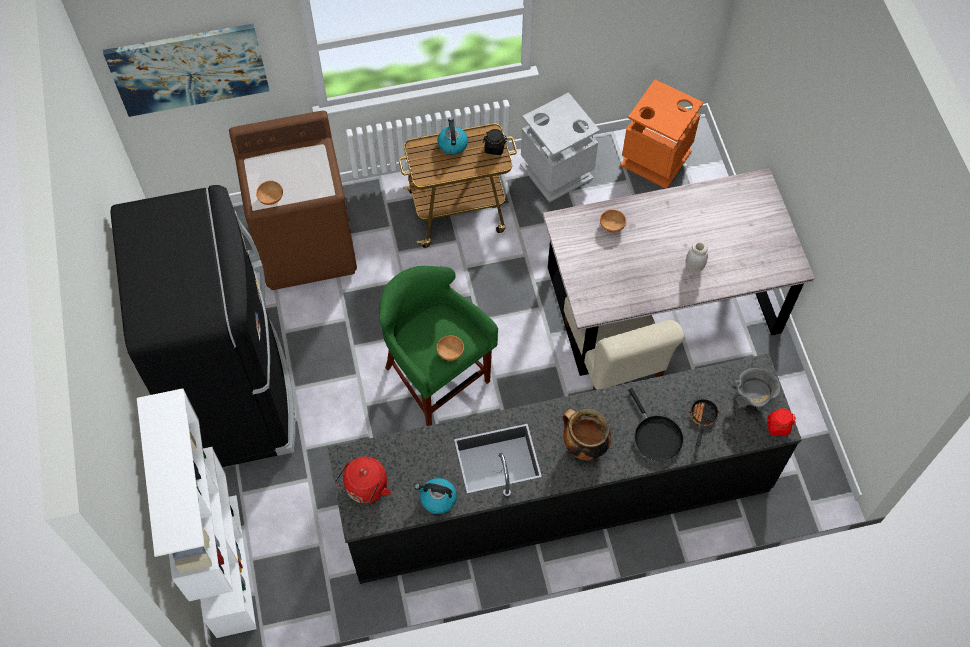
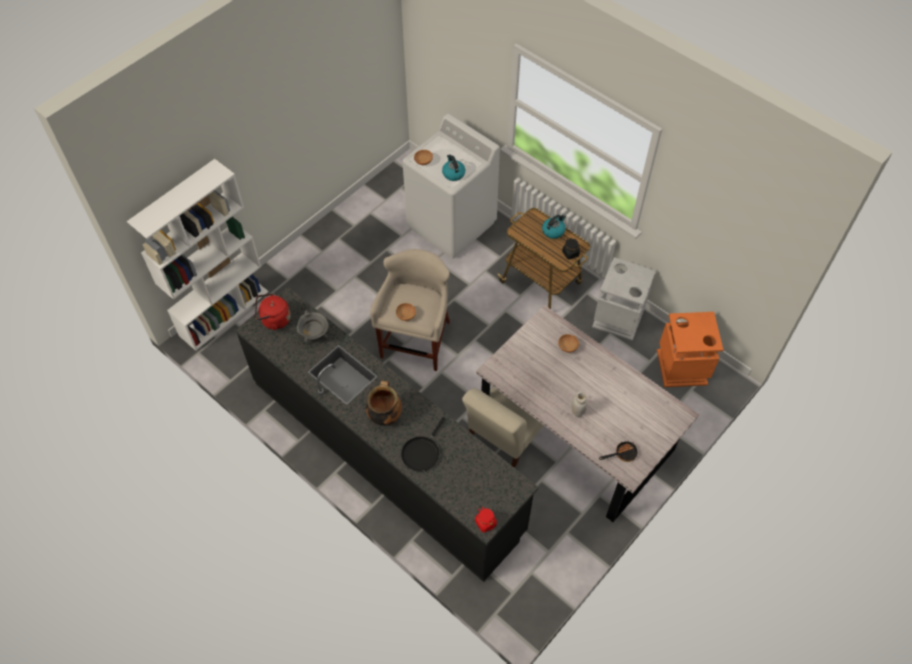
camera: 55 degrees right, 5 degrees down
(189, 69) = (447, 59): picture -> none
(237, 395) = (329, 253): black fridge -> none
(306, 245) = (451, 225): brown washing machine -> white washing machine
(436, 377) = (416, 341): green stool -> beige stool
(437, 499) = (293, 359): kettle -> kettle (453, 173)
(702, 418) = (456, 473): frying pan -> frying pan (622, 454)
(752, 398) = (494, 495): grey cooking pot -> grey cooking pot (315, 336)

